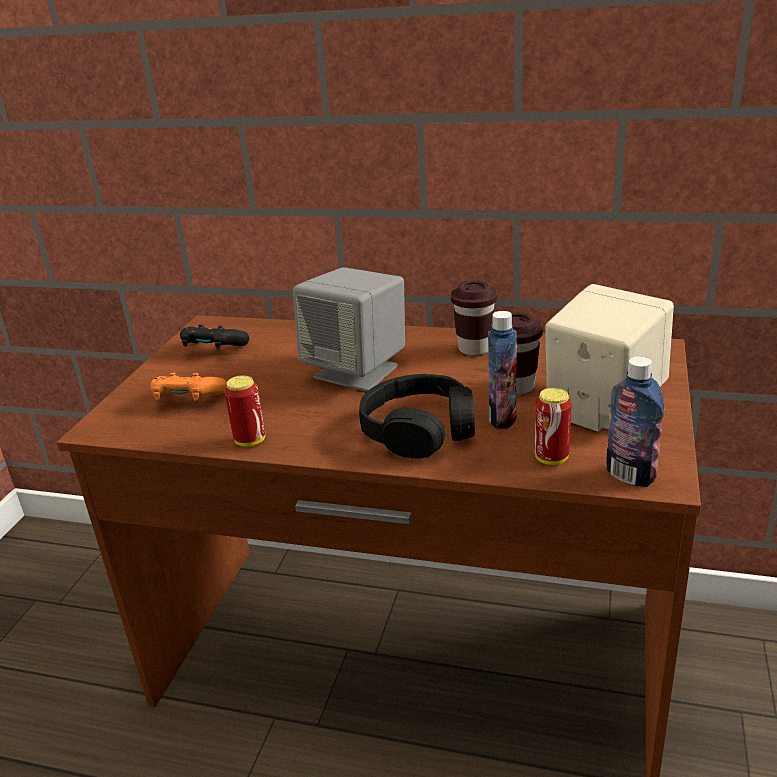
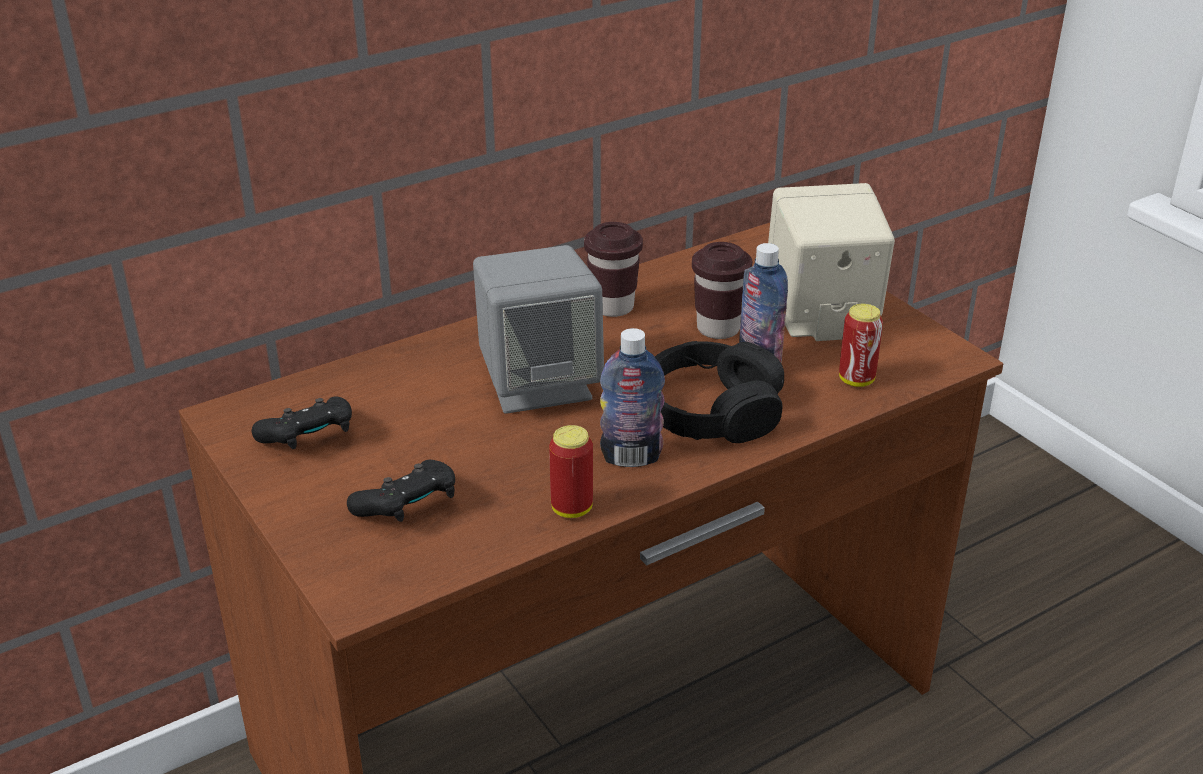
camera: 50 degrees left, 5 degrees up
(188, 400) = (408, 508): orange game controller -> black game controller
(630, 475) = (929, 364): bottle -> bottle (631, 457)

